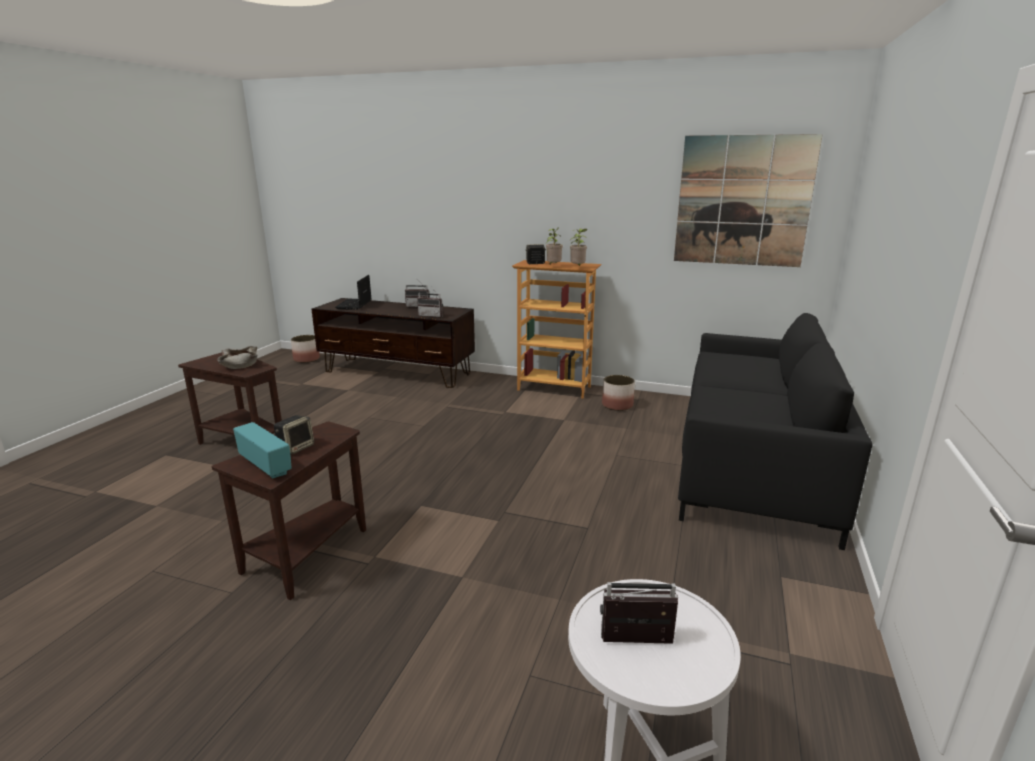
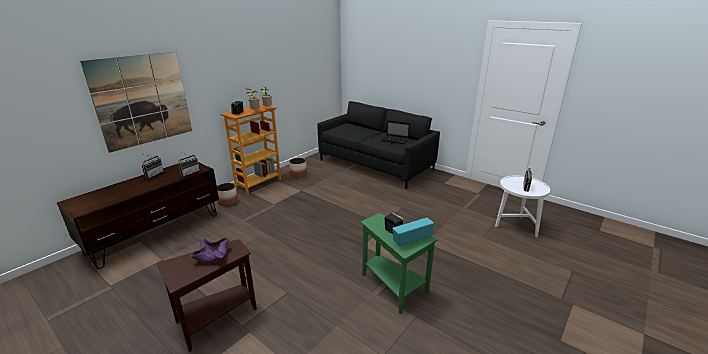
camera: 70 degrees left, 5 degrees up
(239, 364) = (213, 256): beige bowl -> purple bowl
(306, 359) = (39, 281): planter -> planter (227, 202)
(306, 557) = (394, 288): brown side table -> green side table
(354, 305) = (100, 198): laptop -> laptop (395, 140)
(743, 201) = (310, 57): picture -> picture (143, 100)

